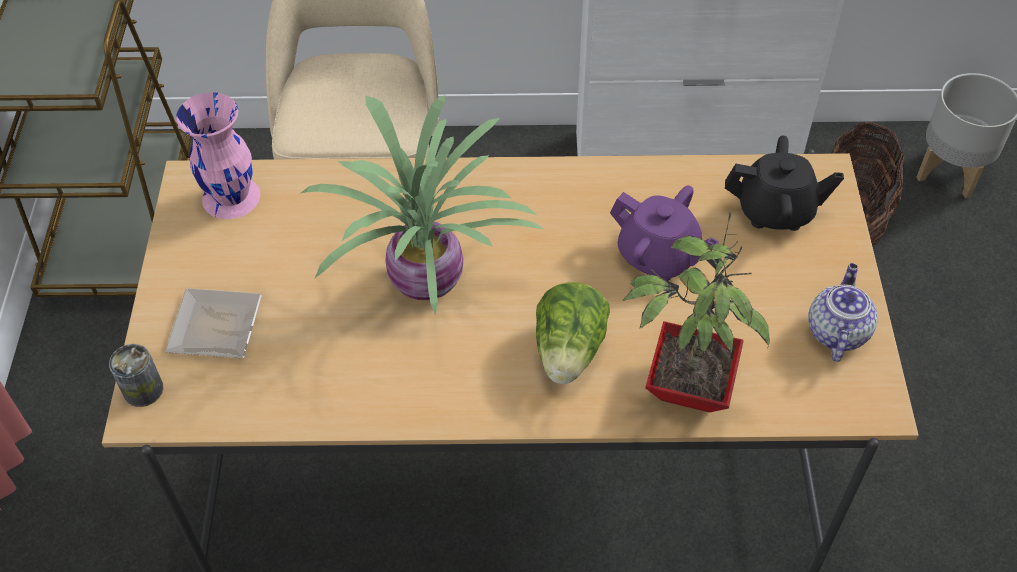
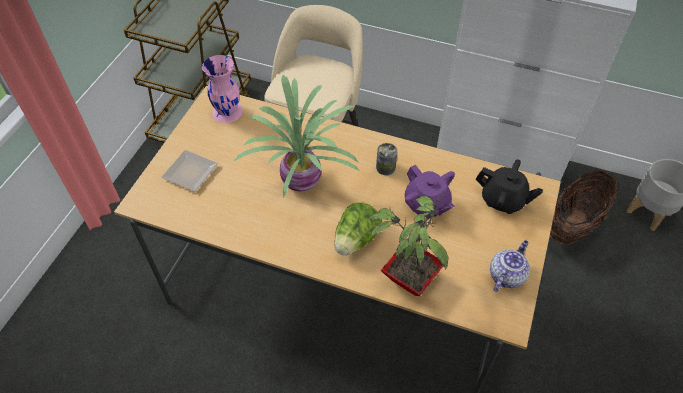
camera: 20 degrees right, 0 degrees up
(143, 390) = (143, 192): can -> can (385, 167)

